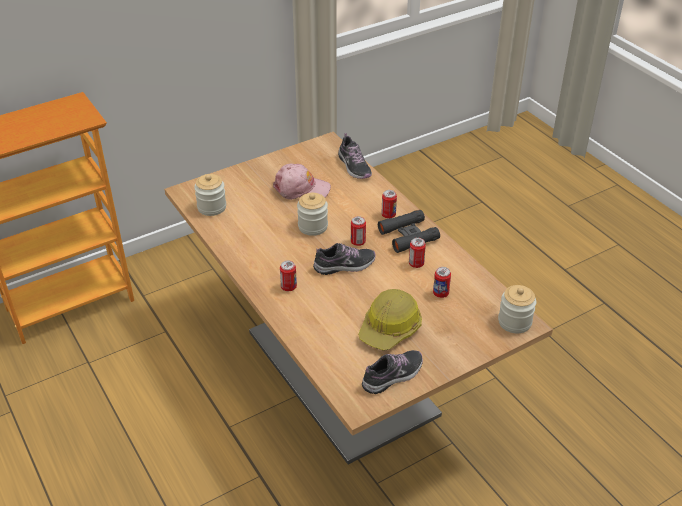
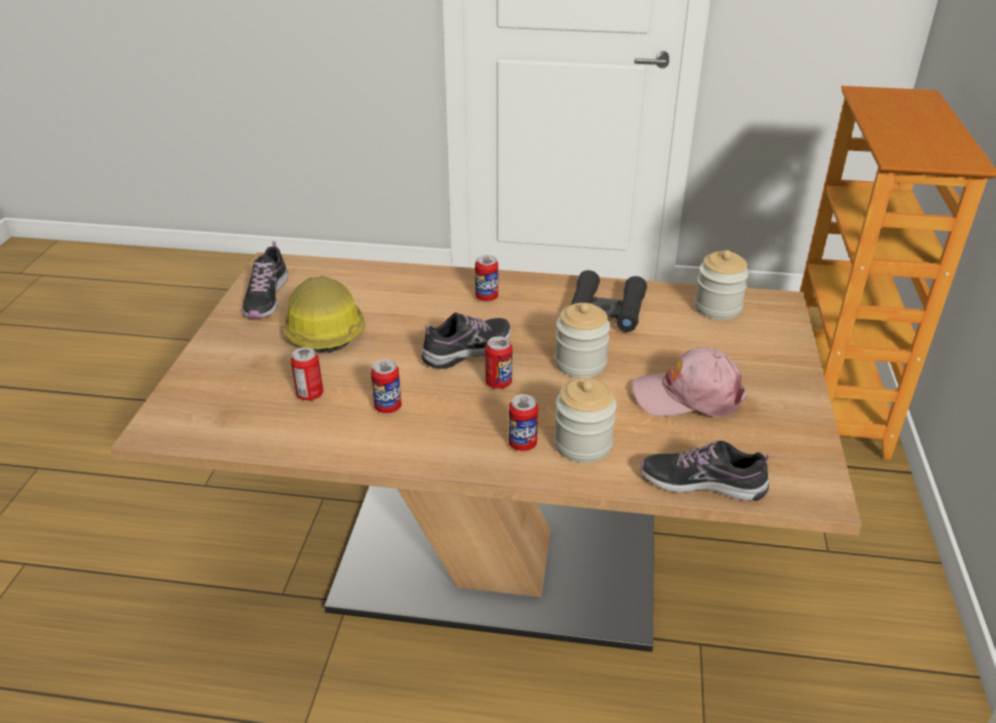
camera: 130 degrees right, 5 degrees down
(301, 189) = (688, 395): pink cap -> pink cap turned 45 degrees clockwise
(344, 265) = (468, 350): shoe -> shoe turned 150 degrees counterclockwise
(408, 235) = (452, 435): black binoculars -> black binoculars (606, 310)
(514, 322) = (173, 423): jar -> jar (582, 444)

